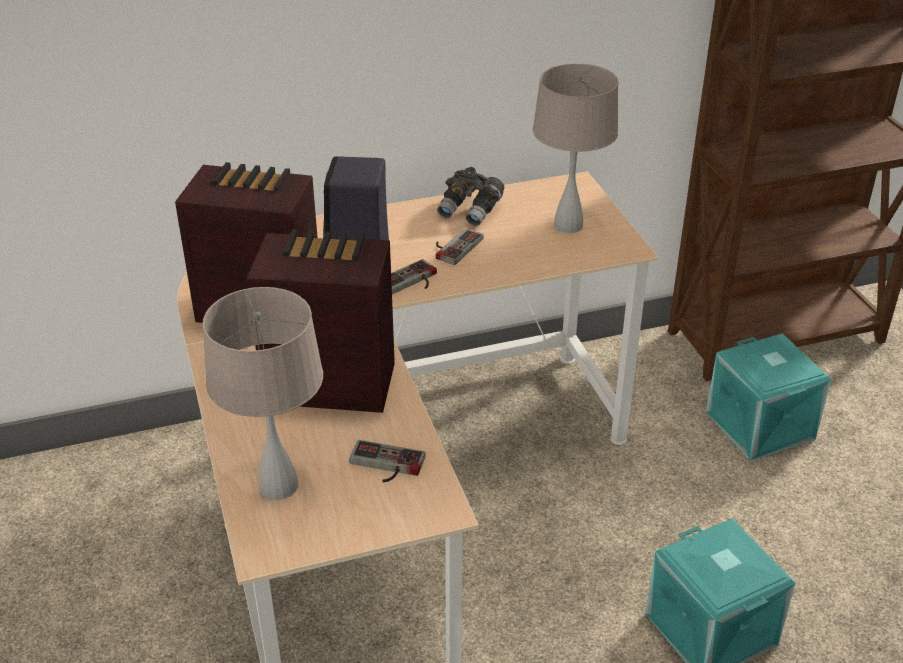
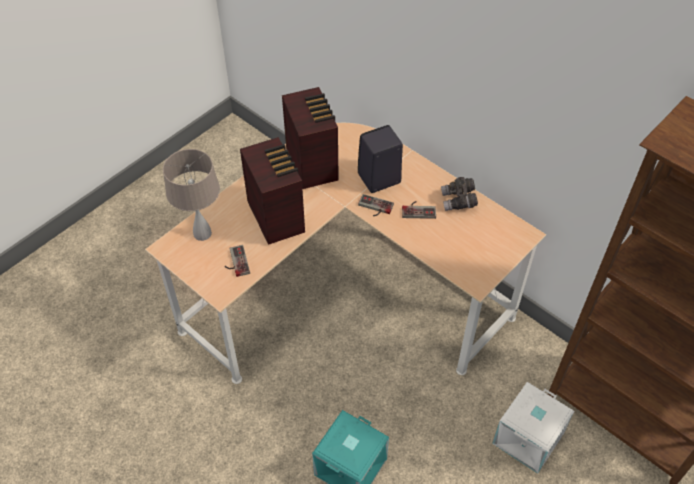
camera: 60 degrees right, 15 degrees up
(567, 224) = (479, 248): beige table lamp -> none
(762, 425) = (528, 439): turquoise storage box -> white storage box

